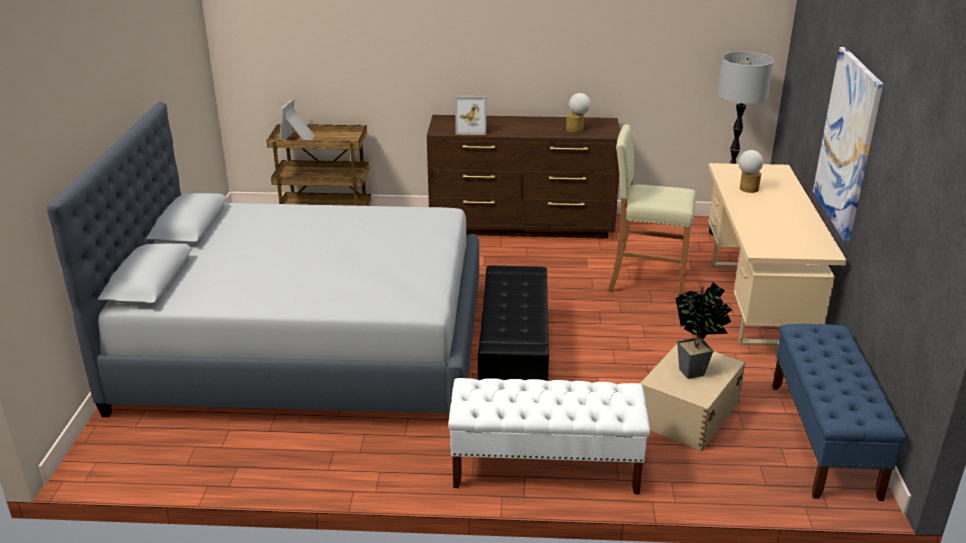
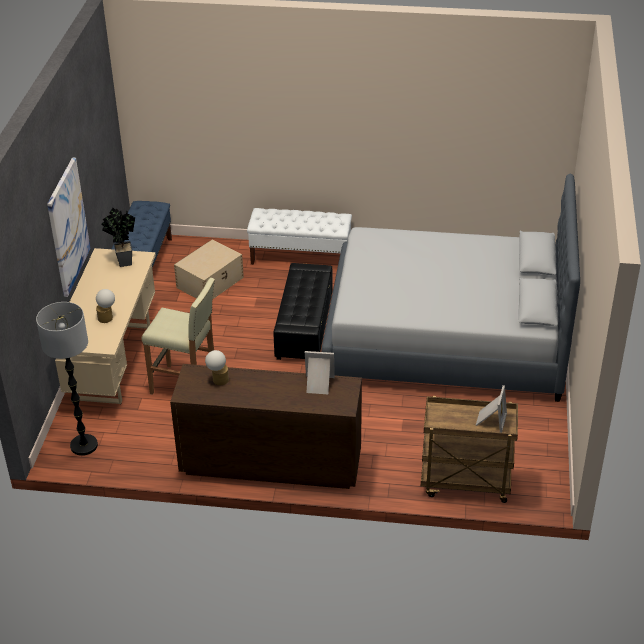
camera: 175 degrees left, 10 degrees up
(696, 372) = (206, 258): potted plant -> potted plant (122, 262)

